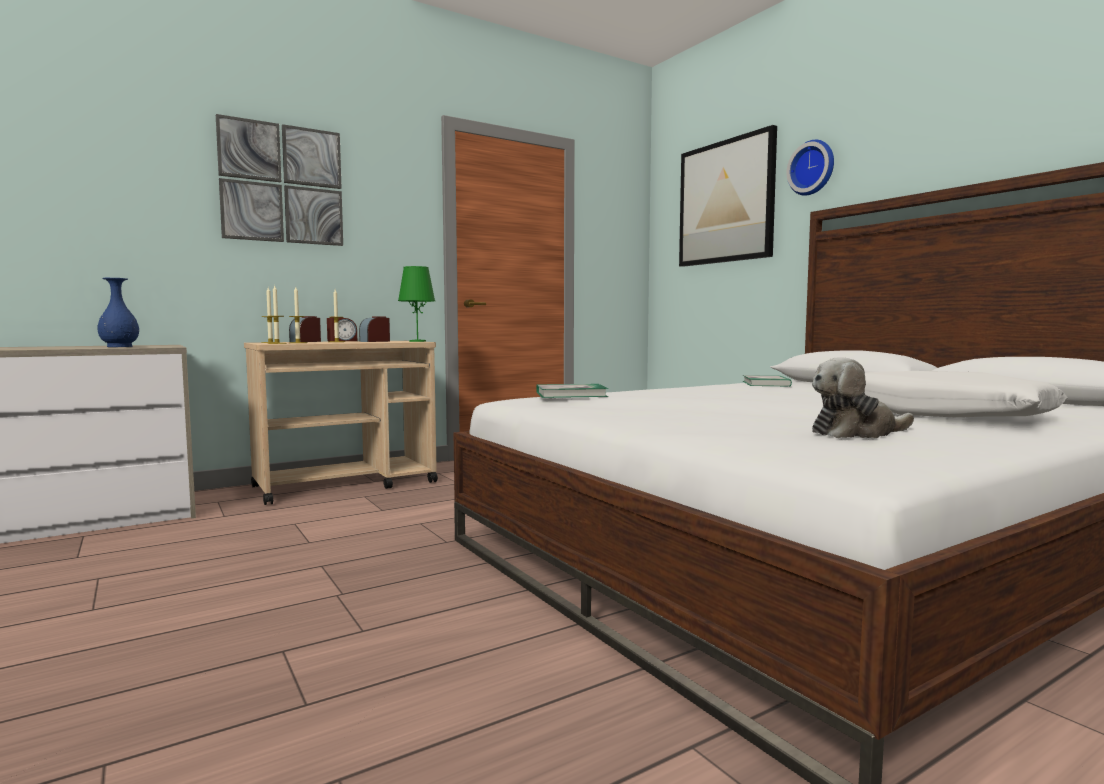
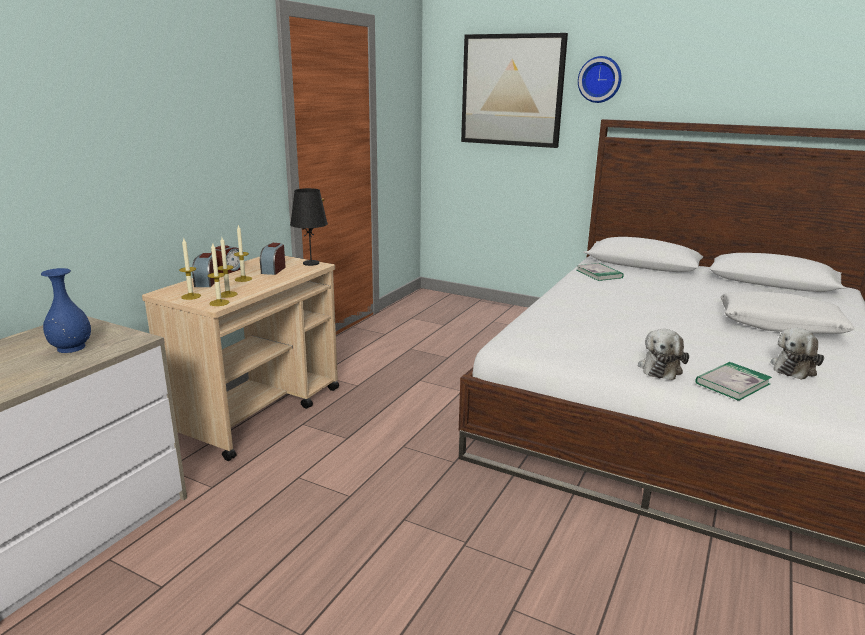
camera: 30 degrees left, 15 degrees up
(282, 184) = (148, 102): picture -> none
(417, 341) = (311, 263): green table lamp -> black table lamp
(571, 394) = (548, 333): book -> book (732, 383)
(643, 418) = (660, 368): none -> plush toy

